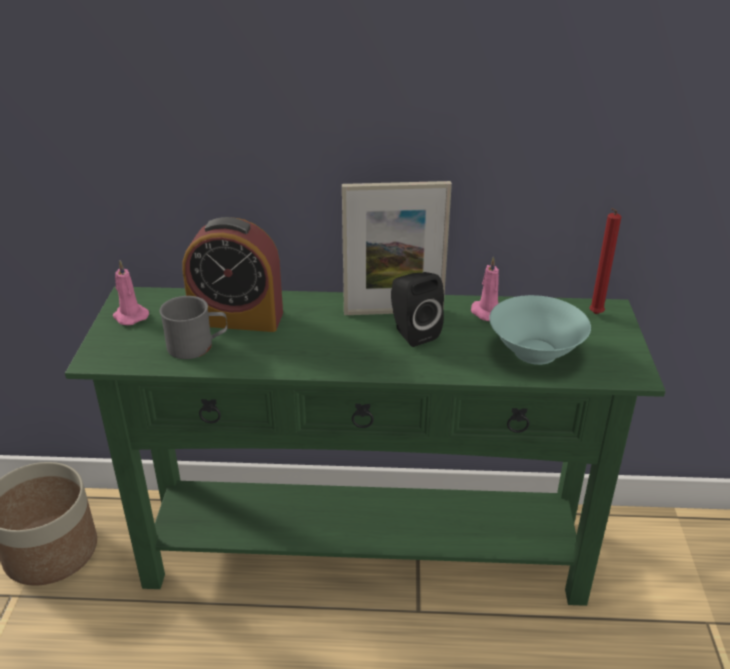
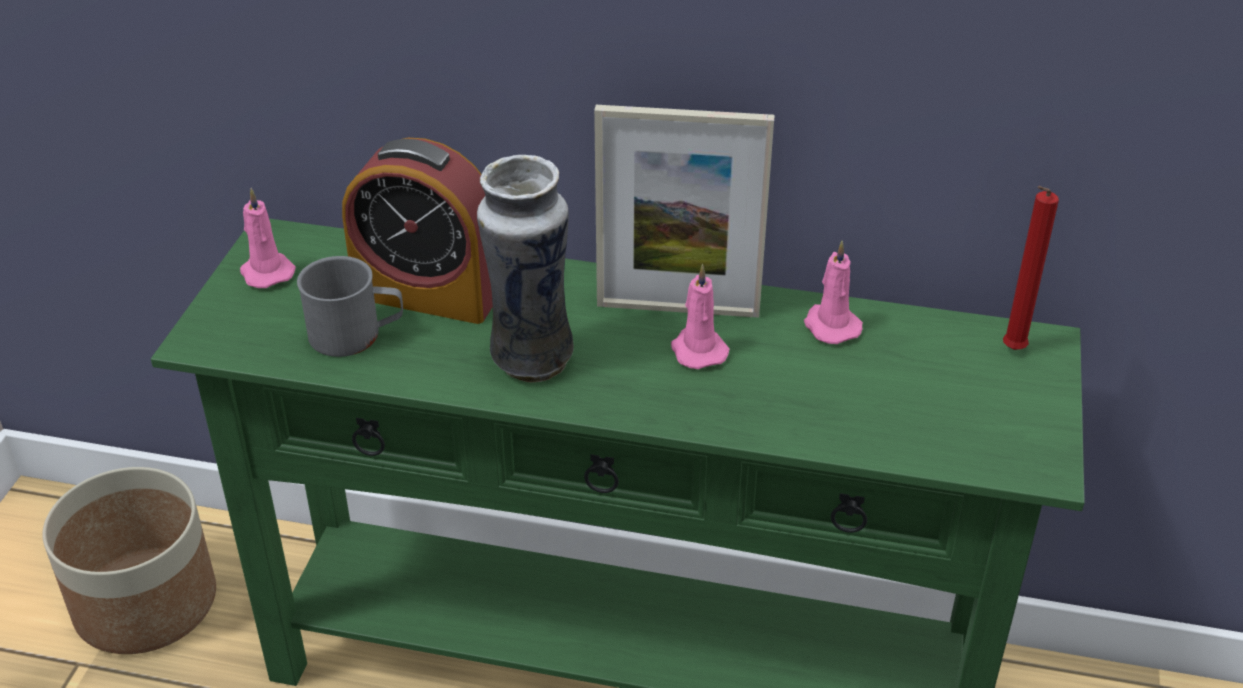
camera: 10 degrees right, 5 degrees up
(312, 348) = (530, 360): none -> vase
(412, 332) = (697, 350): black speaker -> pink candle
(535, 351) = (889, 406): turquoise bowl -> none

